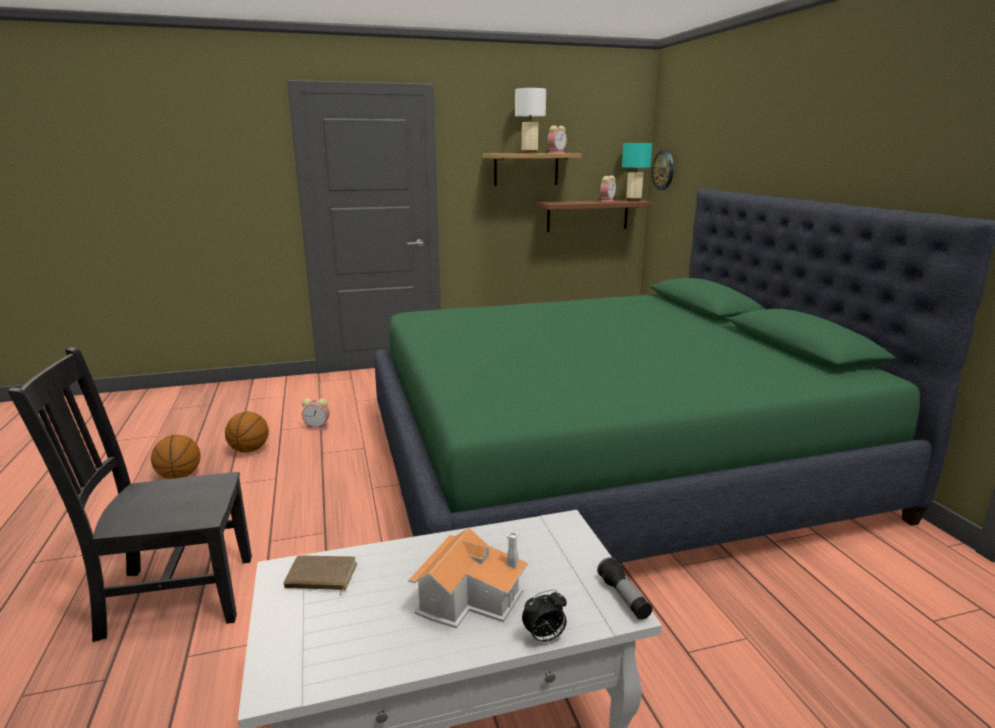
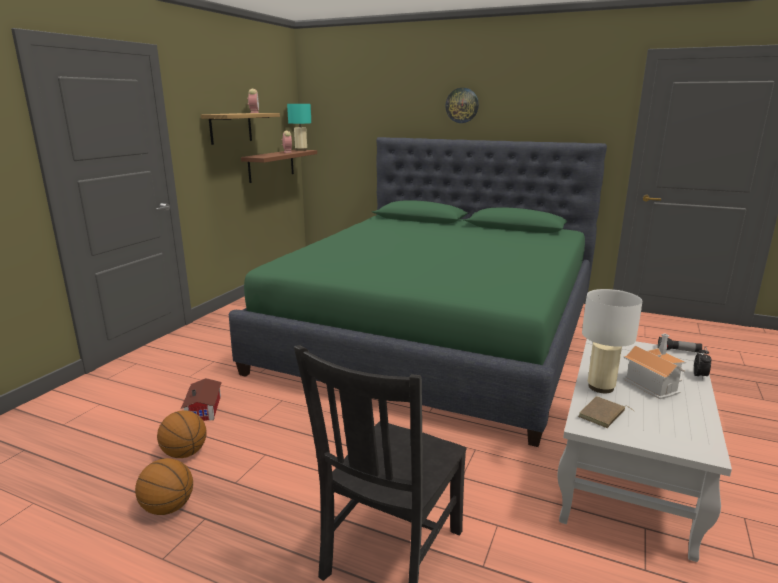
camera: 50 degrees left, 0 degrees up
(318, 427) = (205, 407): alarm clock -> toy house
(529, 153) = (242, 113): white table lamp -> white table lamp (601, 387)
(663, 170) = (319, 125): wall clock -> wall clock (462, 105)

